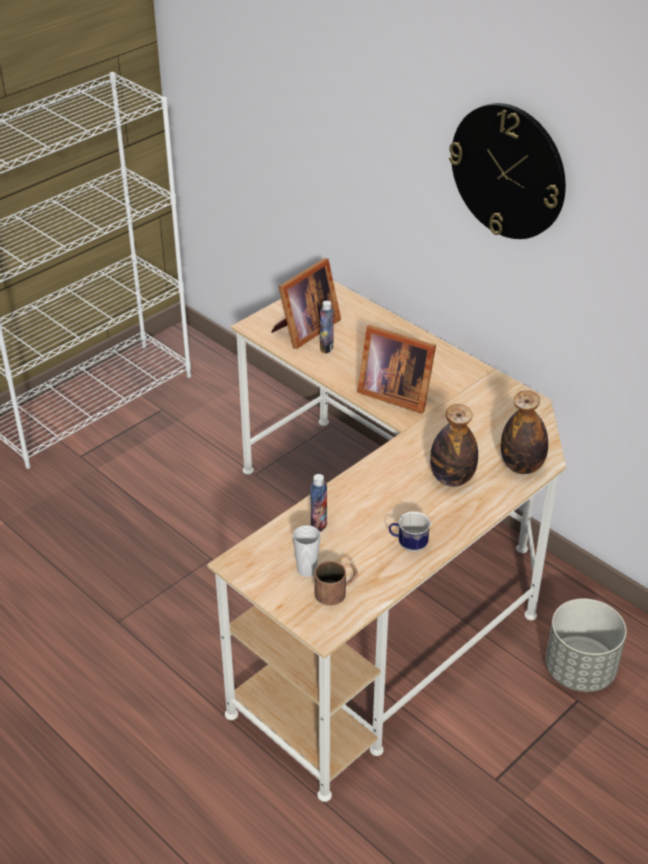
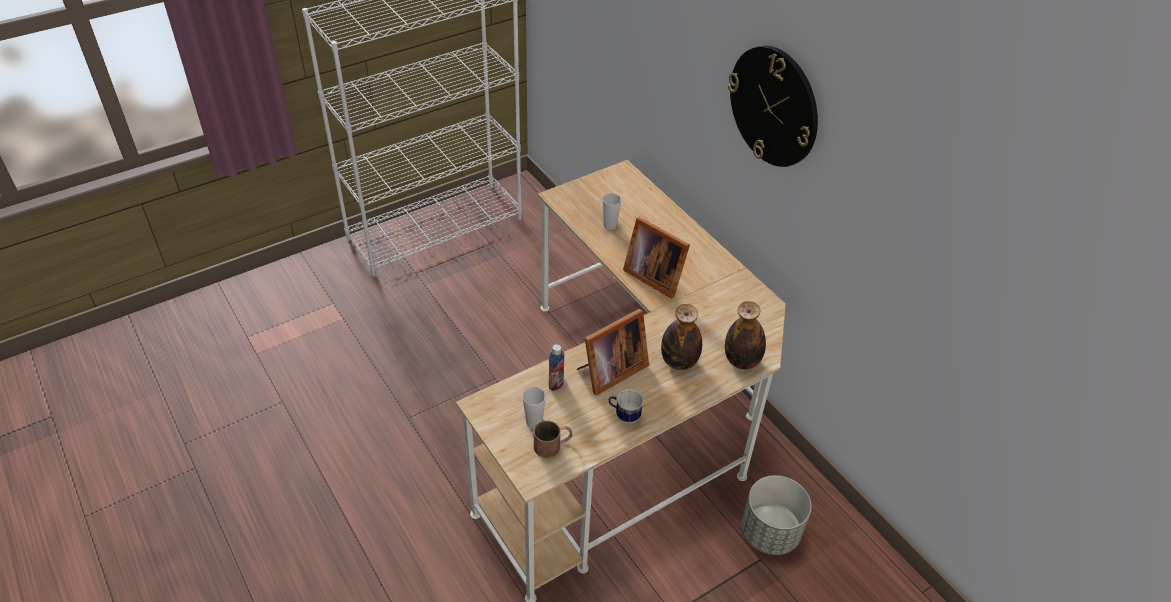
camera: 10 degrees right, 5 degrees up
(304, 330) = (596, 206): picture frame -> picture frame (609, 372)
(326, 347) = (610, 225): bottle -> cup

